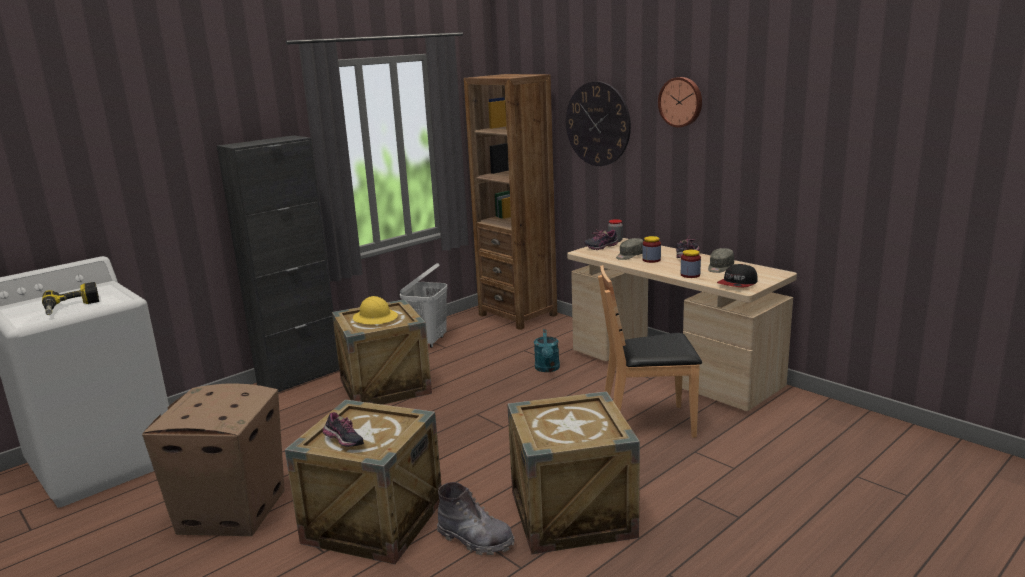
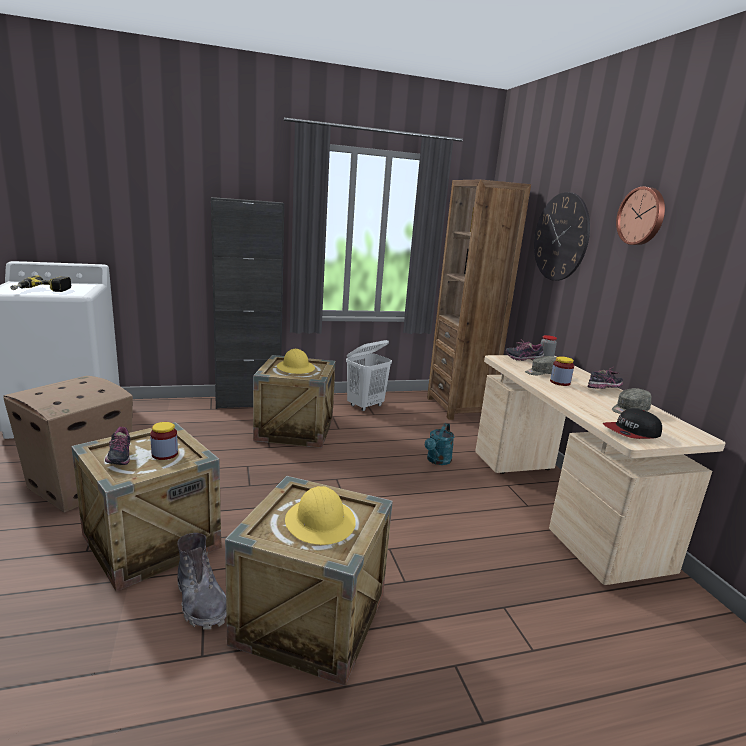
camera: 25 degrees right, 0 degrees up
(575, 423) = (320, 522): none -> yellow hard hat
(648, 423) = (482, 552): brown chair -> none
(690, 275) = (584, 407): jar -> jar (164, 454)

